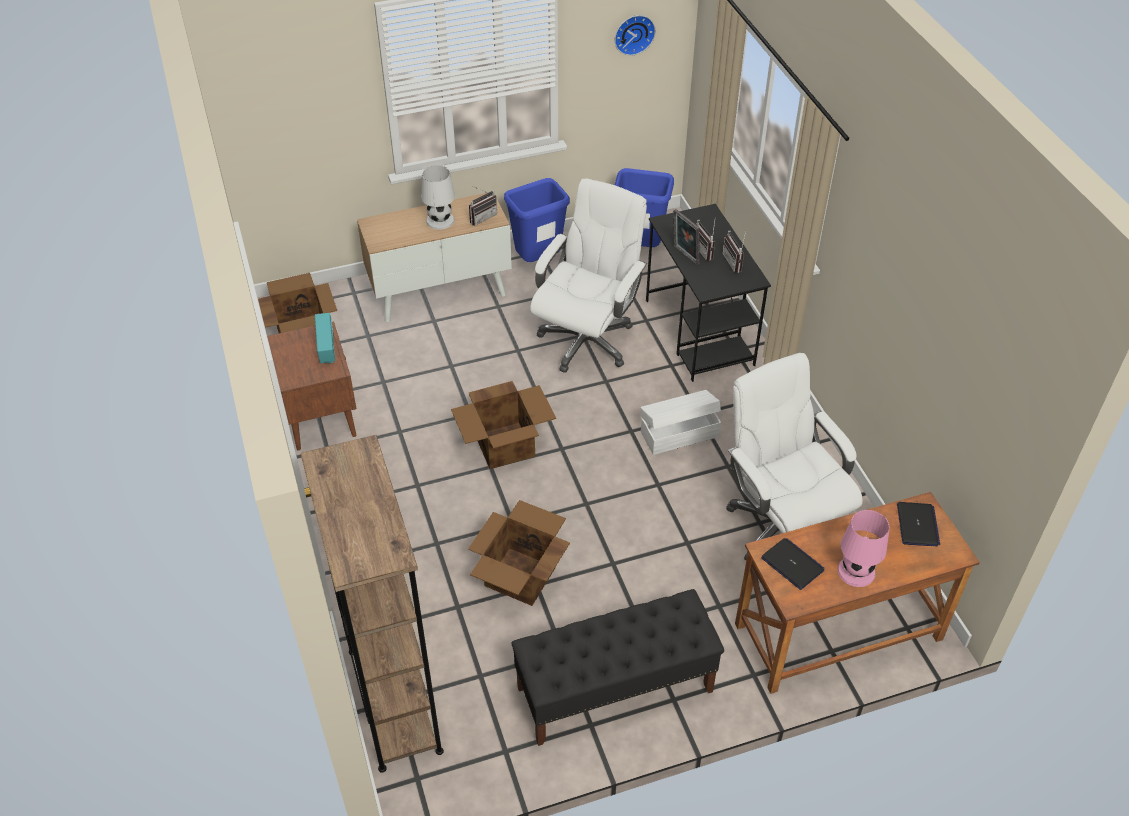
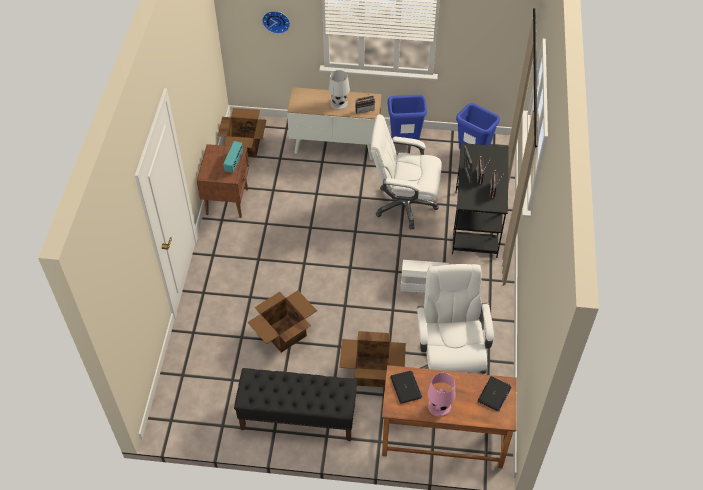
camera: 25 degrees right, 5 degrees up
(394, 700) = (182, 374): brown bookcase -> none
(505, 445) = (319, 253): cardboard box -> cardboard box (372, 372)
(587, 340) = (404, 205): white office chair -> white office chair turned 135 degrees counterclockwise
(633, 33) = (491, 22): wall clock -> wall clock (276, 20)

